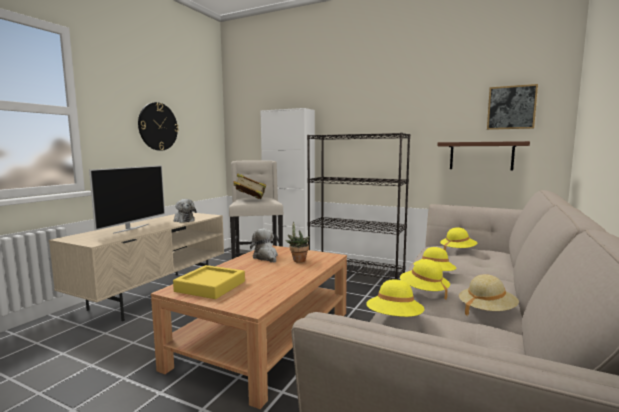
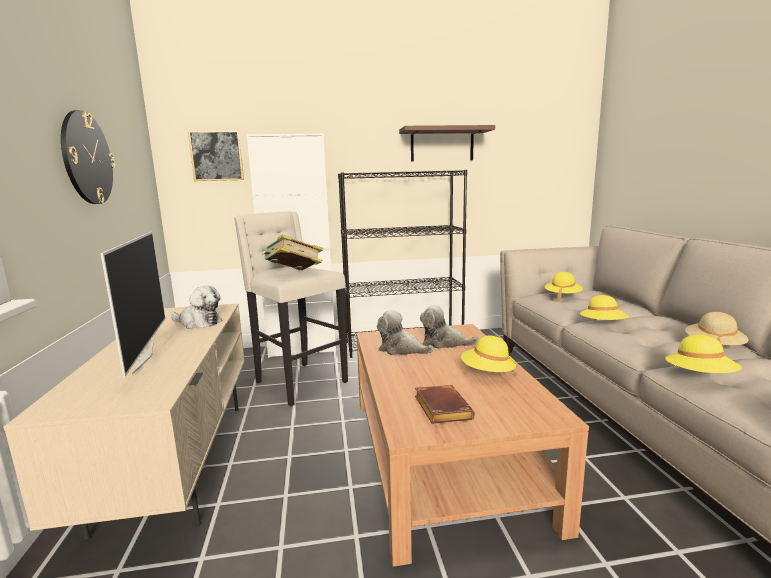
camera: 35 degrees left, 5 degrees up
(210, 286) = (440, 408): yellow tray -> brown book
(298, 260) = (444, 343): potted plant -> plush toy
(423, 292) = (648, 343): yellow hat -> yellow hat (487, 373)
(481, 156) = (521, 194): brown shelf -> brown shelf (442, 145)
(511, 107) = (547, 143): picture -> picture (217, 156)

